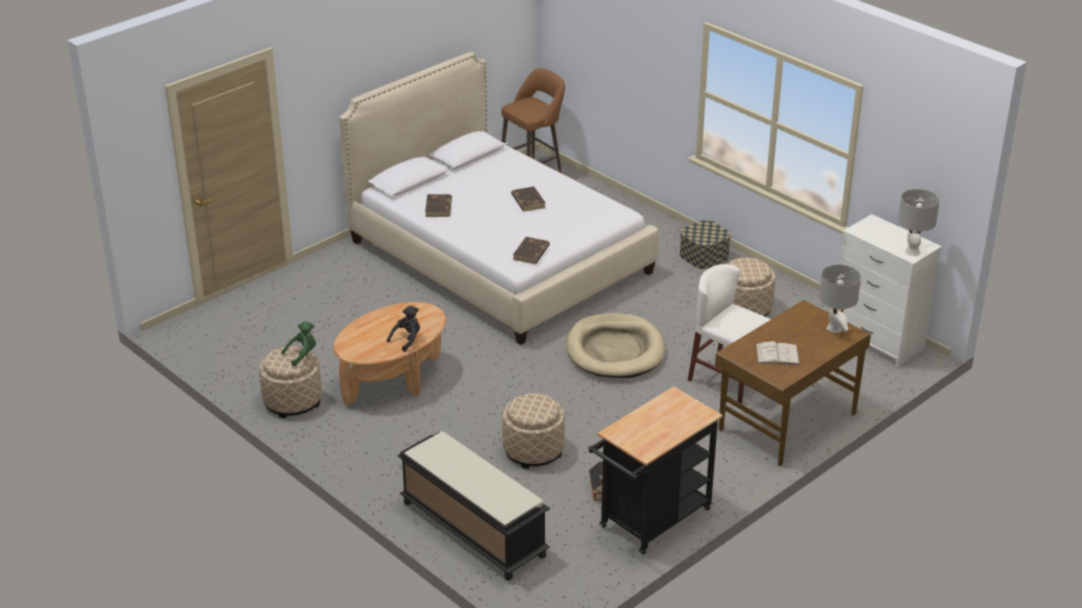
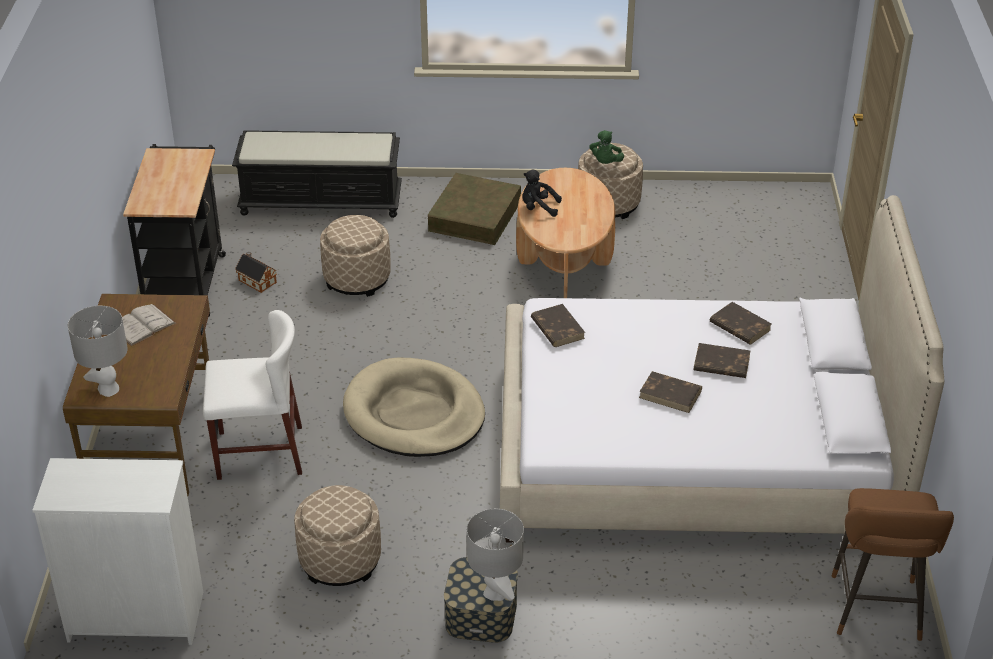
camera: 135 degrees right, 5 degrees up
(389, 447) = (475, 216): none -> brown storage box
(407, 339) = (538, 208): black plush toy -> black plush toy turned 105 degrees clockwise
(481, 199) = (721, 364): none -> brown book
(912, 252) = (64, 476): grey table lamp -> grey table lamp (495, 593)

